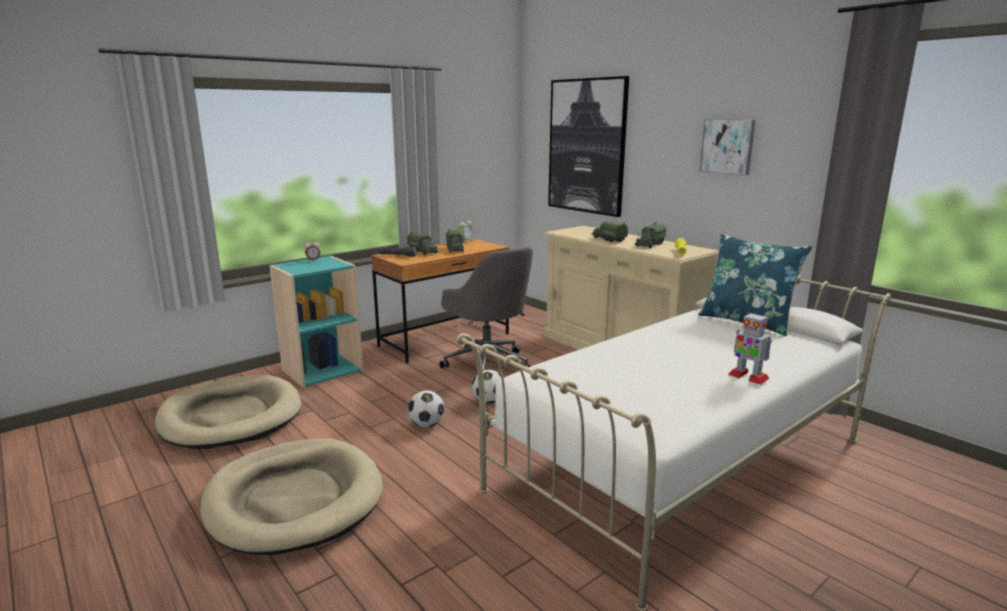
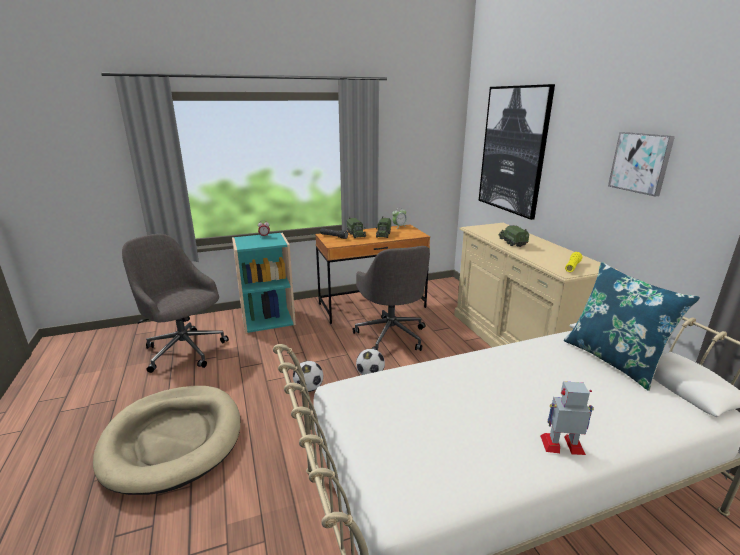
camera: 20 degrees right, 5 degrees up
(231, 417) = (184, 350): beige dog bed -> grey office chair
(649, 245) = (547, 253): toy truck -> none
(747, 376) = (562, 445): toy robot -> toy robot turned 120 degrees clockwise

